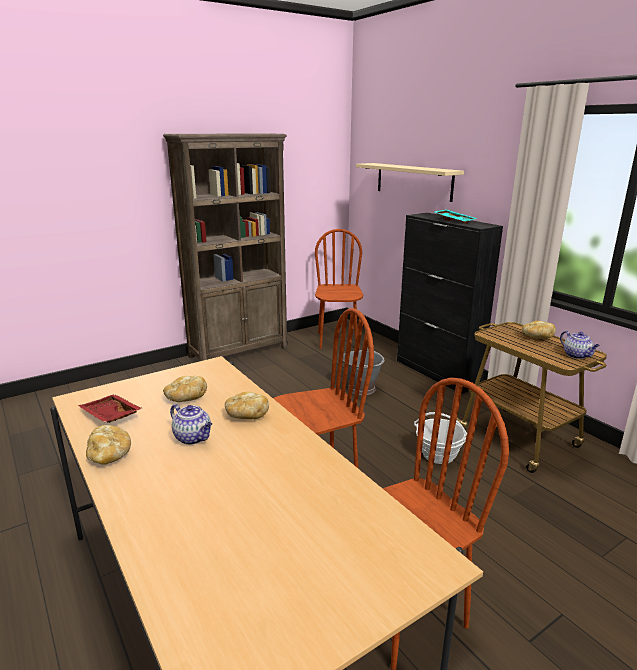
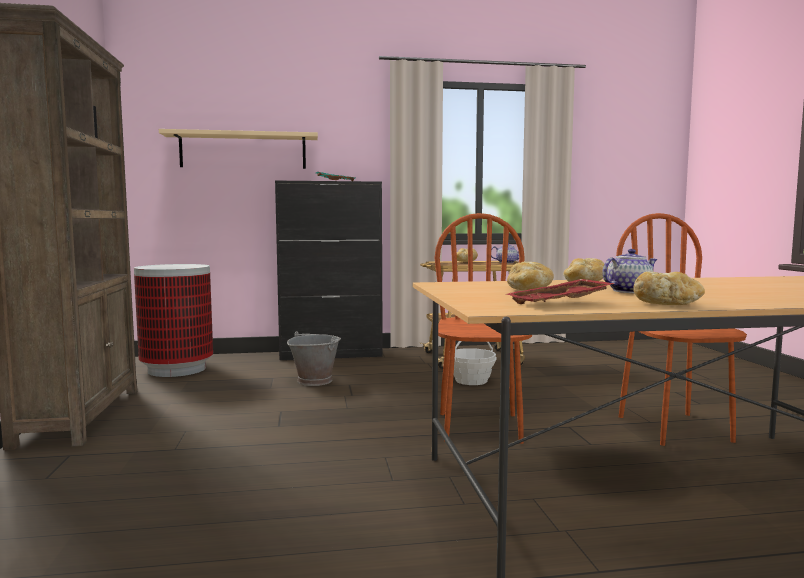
camera: 65 degrees left, 15 degrees down
(338, 340) = (177, 369): brown chair -> trash can

